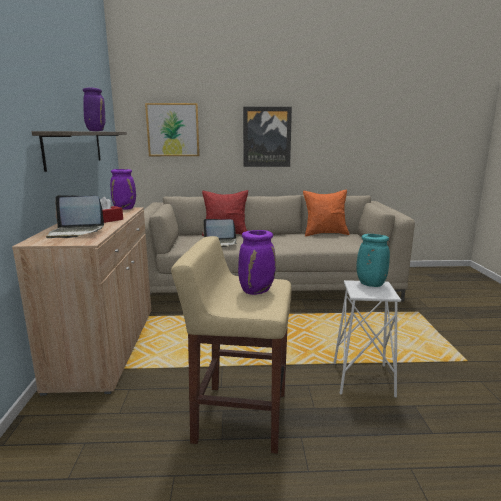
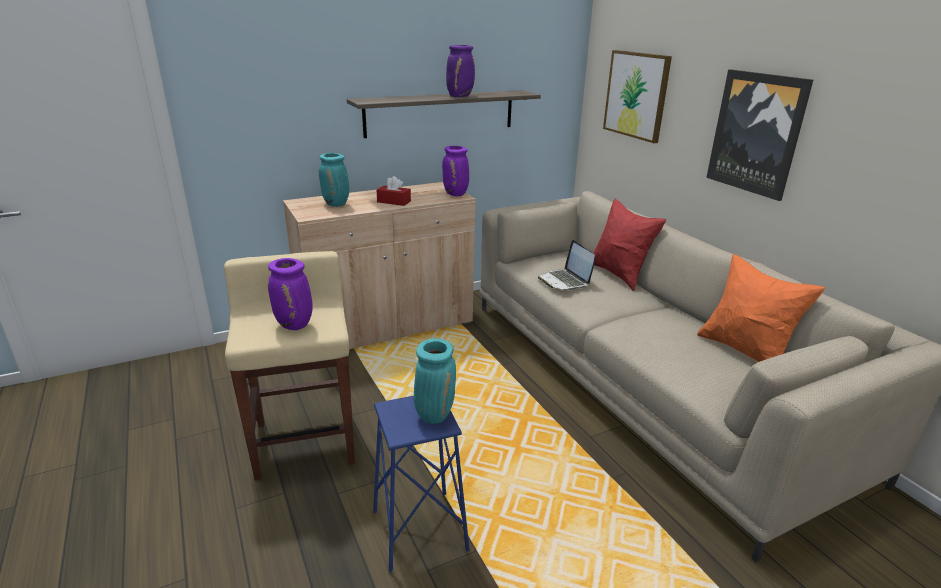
camera: 65 degrees right, 10 degrees up
(75, 232) = (336, 204): laptop -> turquoise vase
(363, 379) = (419, 530): white stool -> blue stool

